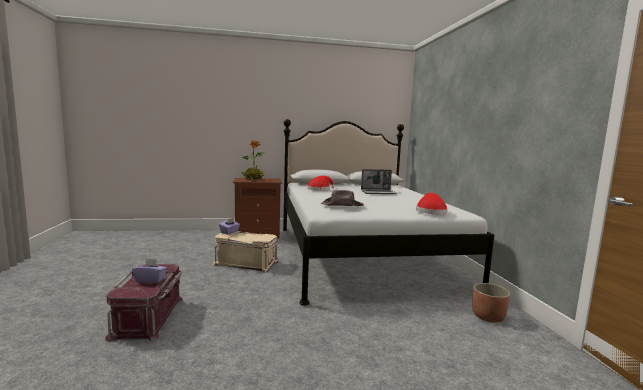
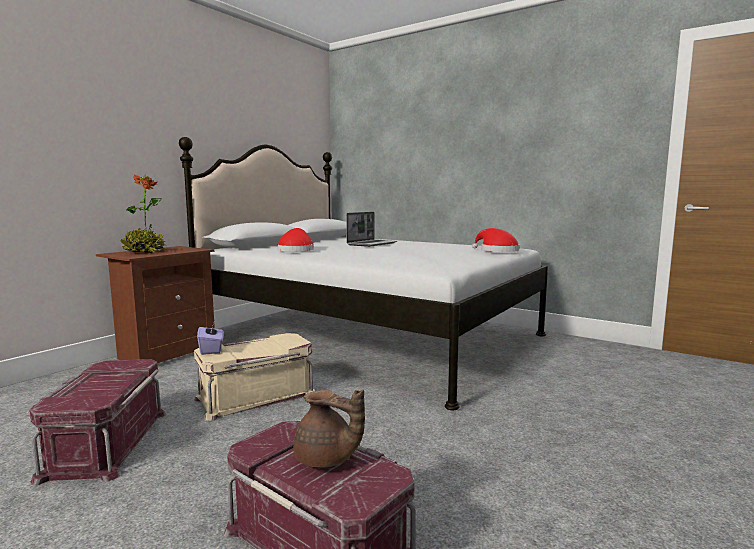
camera: 45 degrees left, 0 degrees up
(150, 280) = (326, 460): purple tissue box -> brown teapot
(175, 259) = (105, 443): none -> red storage box
(342, 205) = (419, 258): brown hat -> none
(488, 317) = (581, 350): planter -> none

